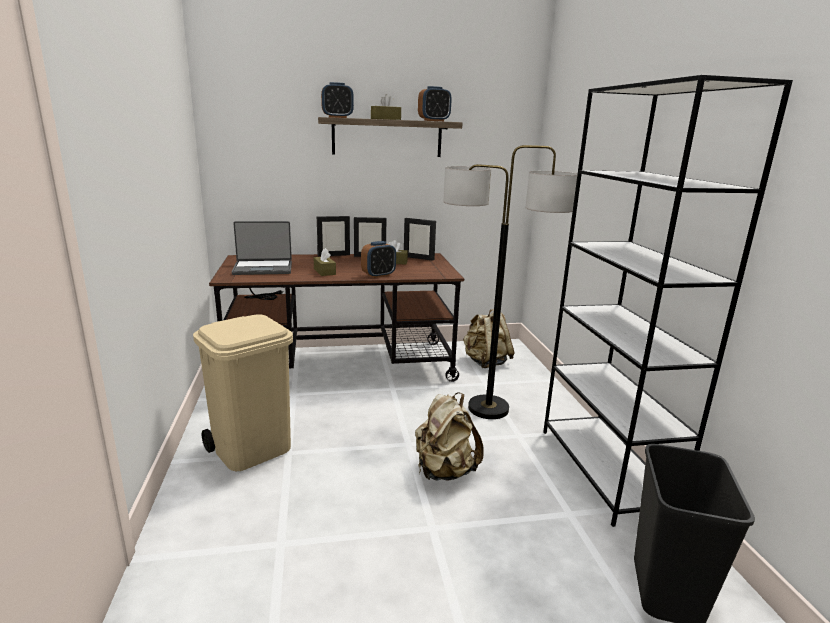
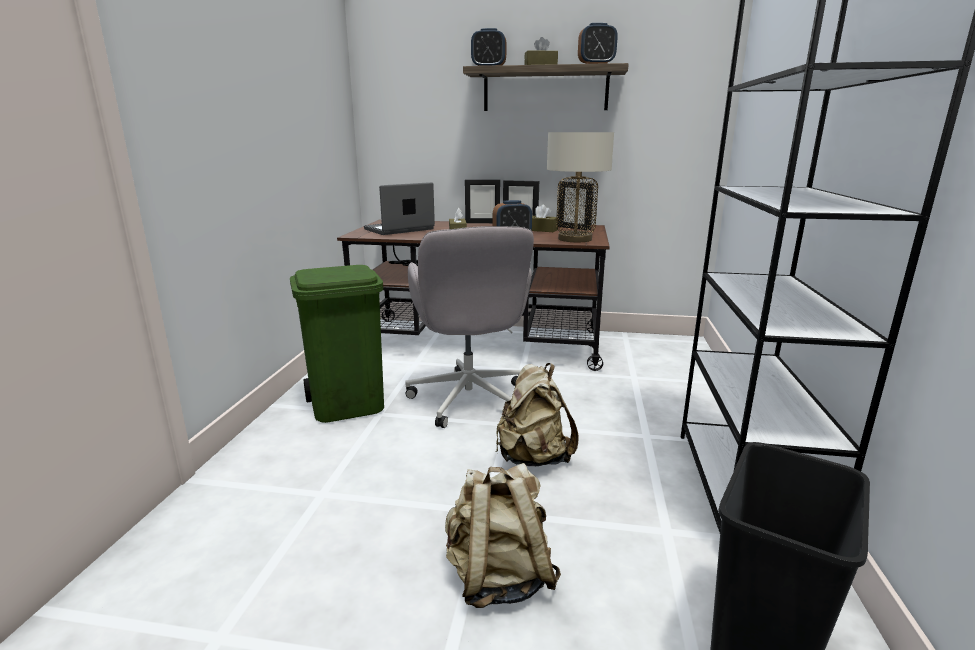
camera: 20 degrees right, 0 degrees up
(253, 449) = (348, 405): beige trash can -> green trash can
(263, 268) = (399, 229): laptop -> laptop turned 135 degrees clockwise
(362, 425) = (468, 400): none -> grey office chair
(430, 272) = (574, 239): none -> table lamp
(485, 362) = (646, 356): beige backpack -> beige backpack (498, 577)
(488, 408) = (622, 402): floor lamp -> none

